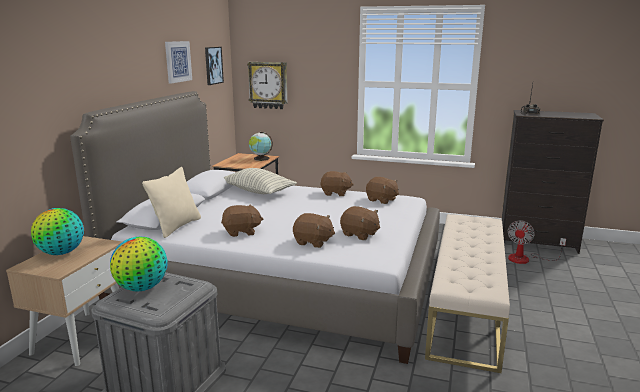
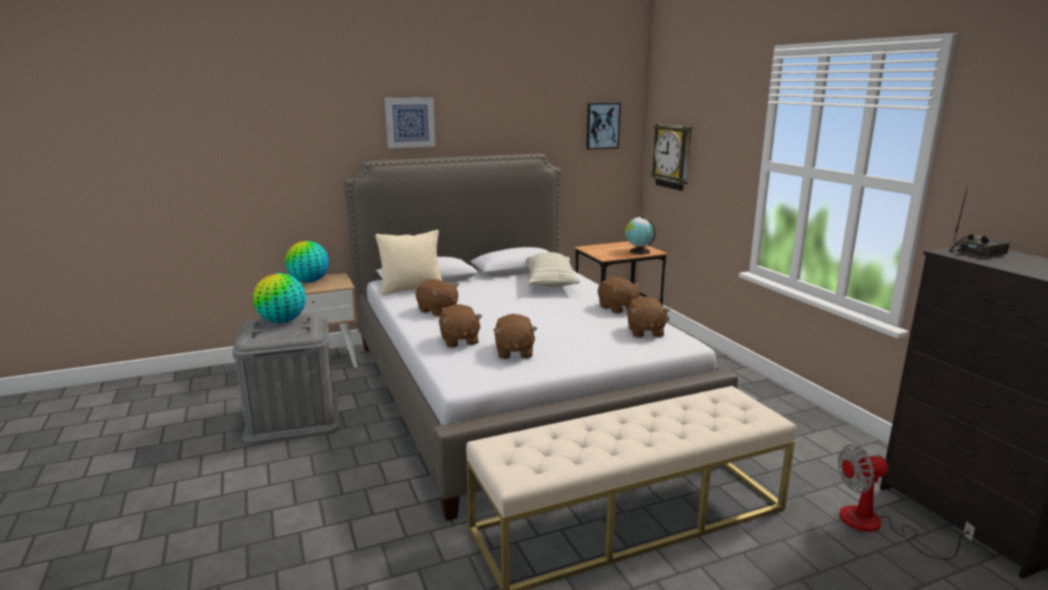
camera: 50 degrees right, 0 degrees up
(178, 61) = (531, 118): picture -> picture (410, 122)

